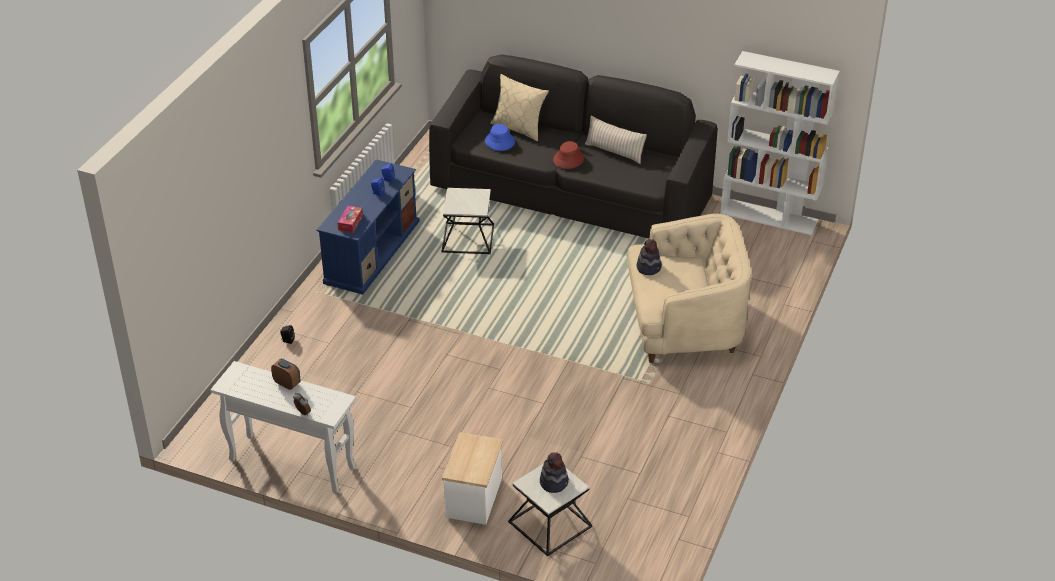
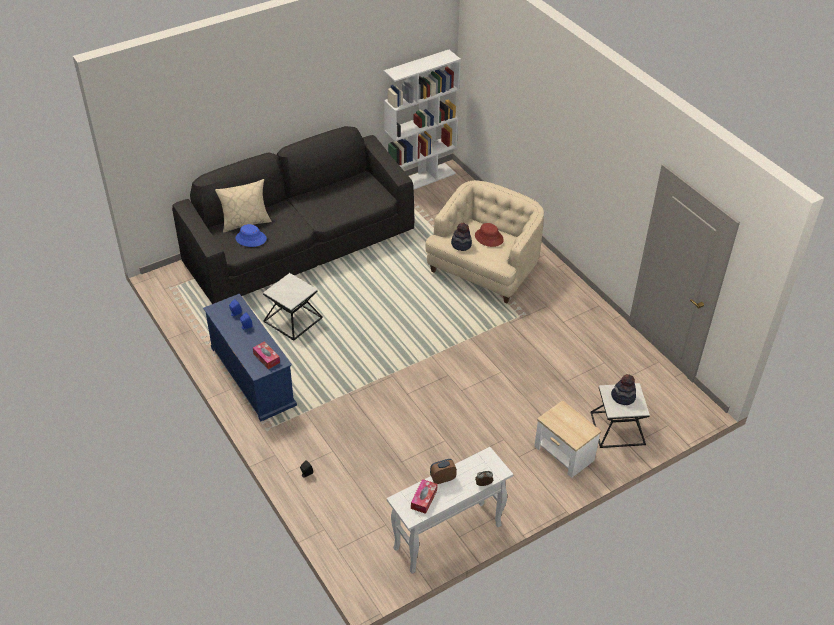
camera: 55 degrees left, 5 degrees up
(252, 383) = (424, 499): none -> tissue box
(568, 159) = (310, 218): red hat -> red hat (488, 238)
(614, 152) = (324, 195): beige pillow -> none

